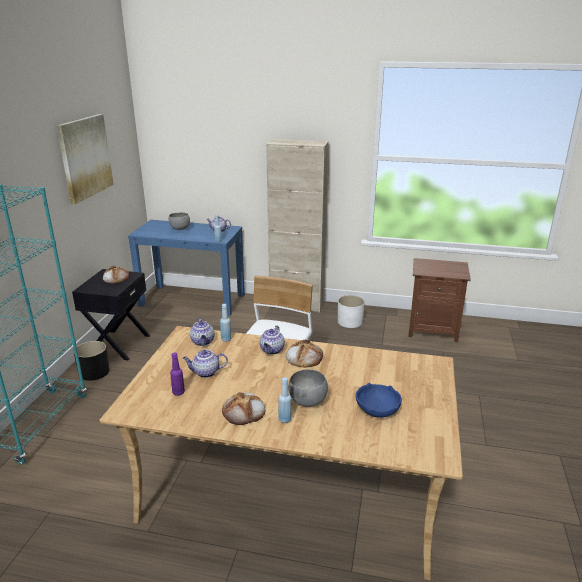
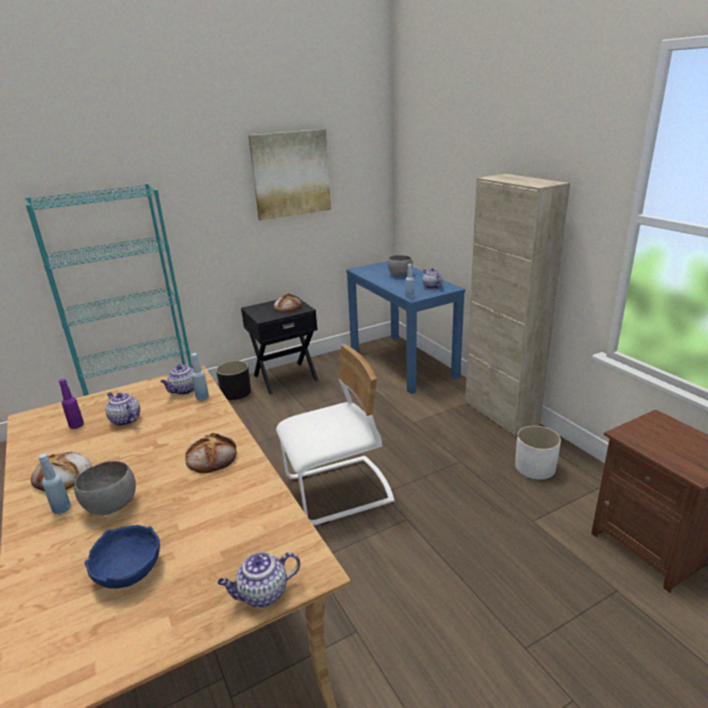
camera: 50 degrees right, 0 degrees up
(272, 350) = (206, 431): teapot -> teapot (262, 594)

